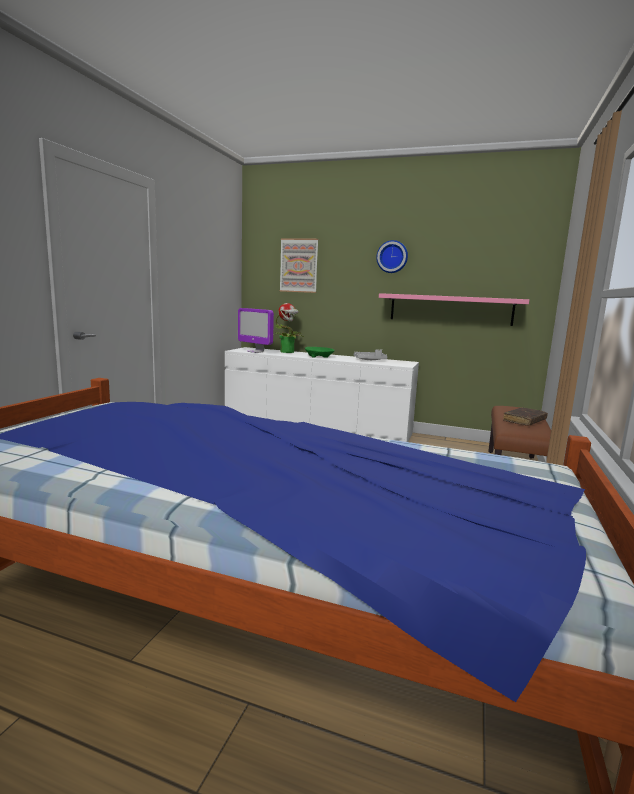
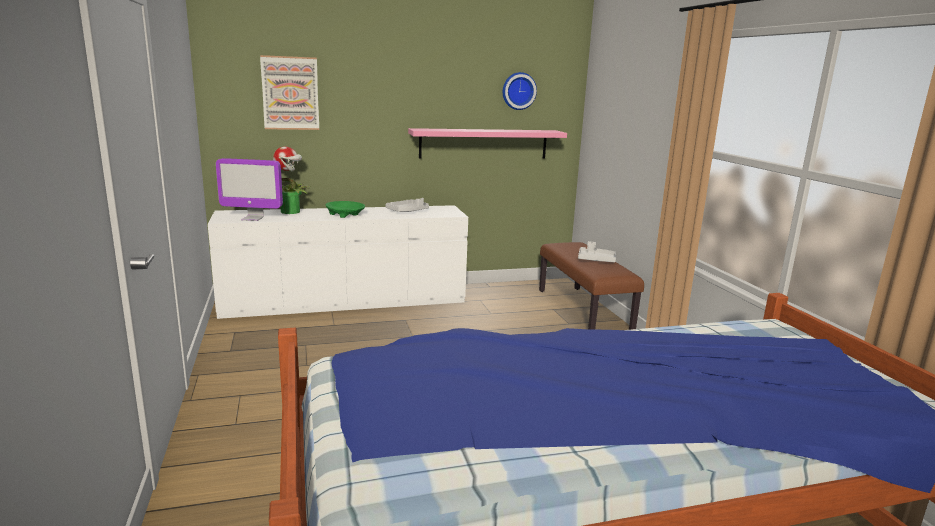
camera: 35 degrees left, 5 degrees up
(392, 257) = (416, 83): wall clock -> wall clock (518, 91)
(524, 421) = (596, 260): brown book -> grey tray

